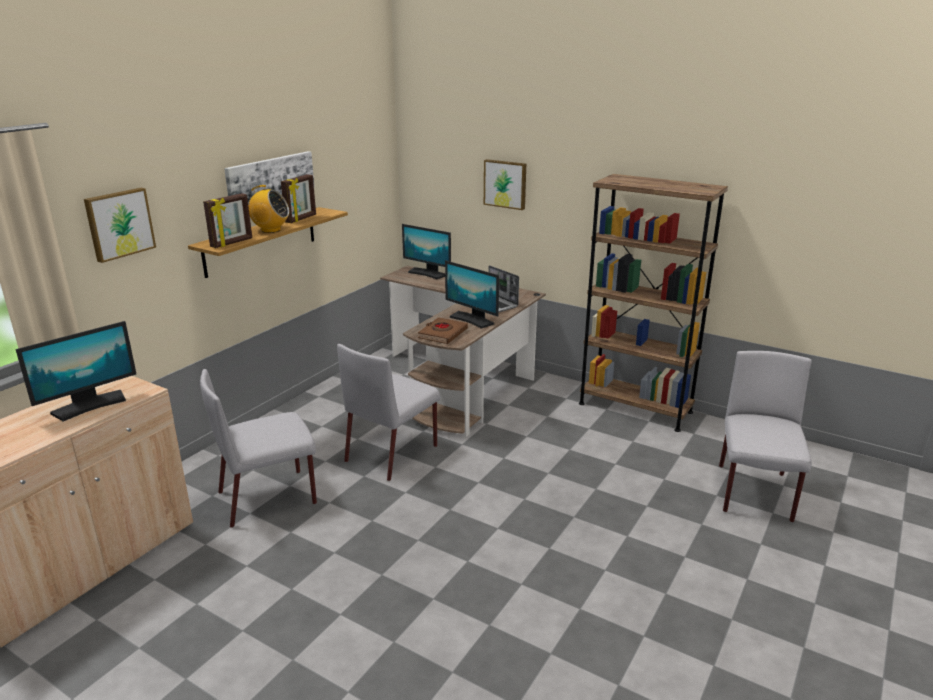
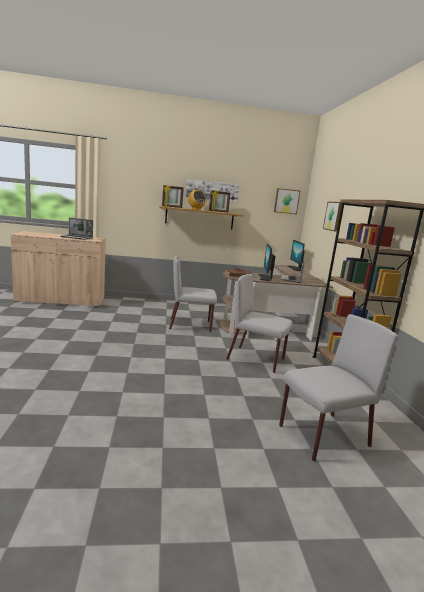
camera: 50 degrees right, 10 degrees down
(89, 405) = (77, 238): monitor -> laptop
(119, 224) = (131, 186): picture -> picture (286, 201)
(269, 497) = (129, 313): grey chair -> grey chair (256, 359)

